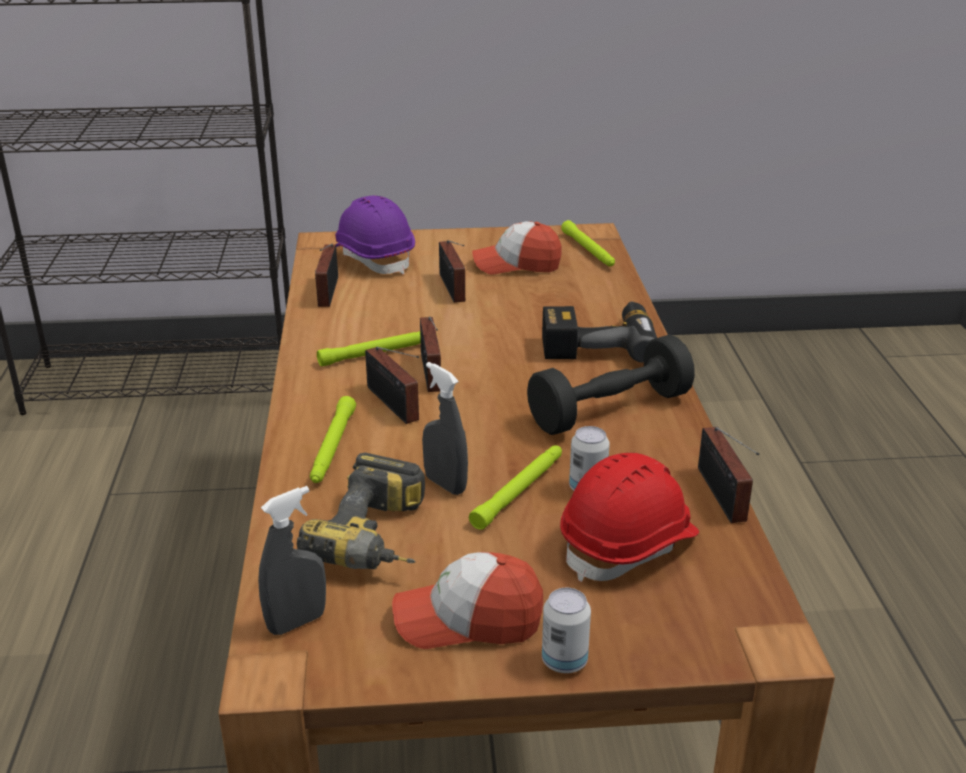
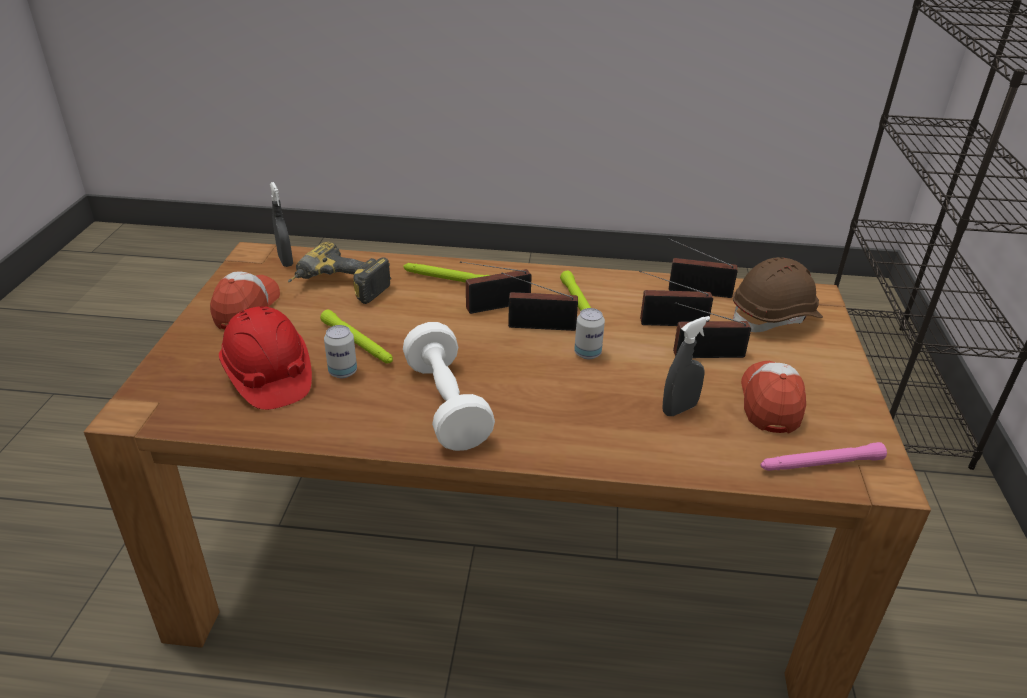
camera: 100 degrees right, 5 degrees up
(373, 258) = (775, 317): purple hard hat -> brown hard hat
(445, 484) = (382, 315): grey spray bottle -> grey spray bottle (679, 409)
(564, 661) = (188, 333): can -> can (587, 353)
(588, 250) = (820, 464): green flashlight -> pink flashlight
(597, 342) = (576, 423): power drill -> none
(609, 410) = (446, 405): black dumbbell -> white dumbbell
(722, 497) = (291, 435): radio -> radio (669, 322)

